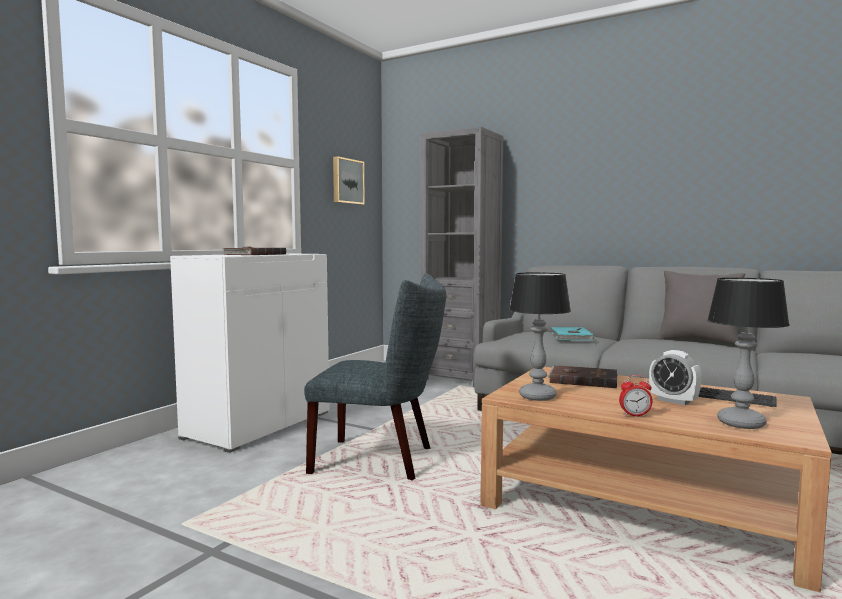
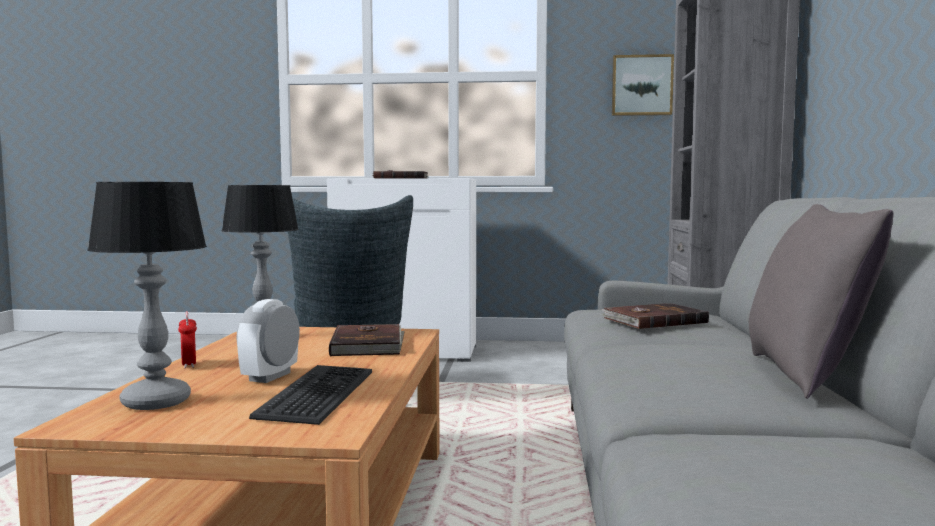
camera: 65 degrees right, 0 degrees up
(570, 336) = (653, 320): turquoise book -> brown book

